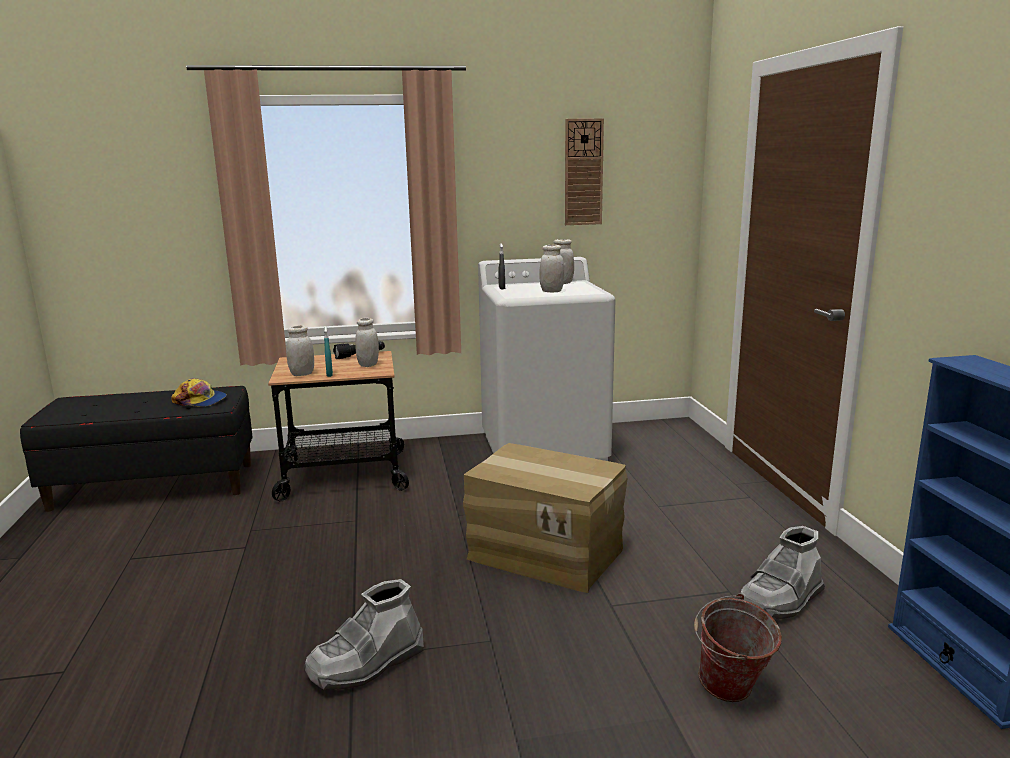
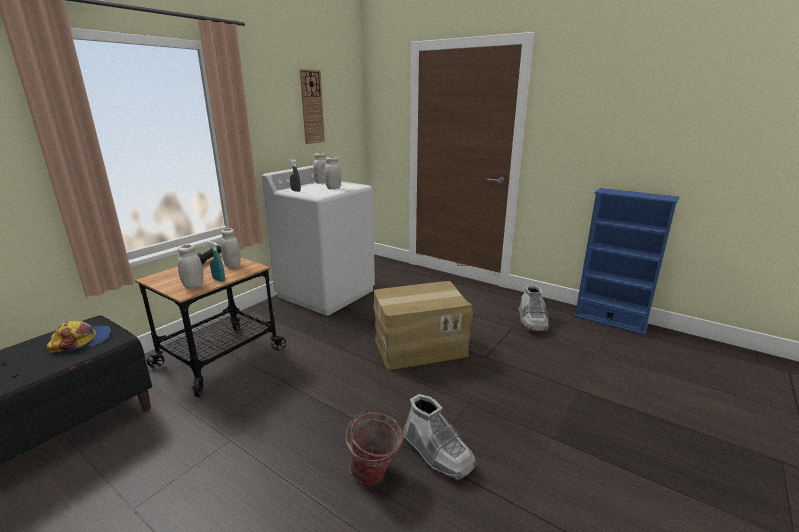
camera: 45 degrees left, 5 degrees up
(366, 664) = (437, 454): grey boot -> grey boot turned 45 degrees counterclockwise
(731, 694) = (577, 368): bucket -> bucket (375, 476)

